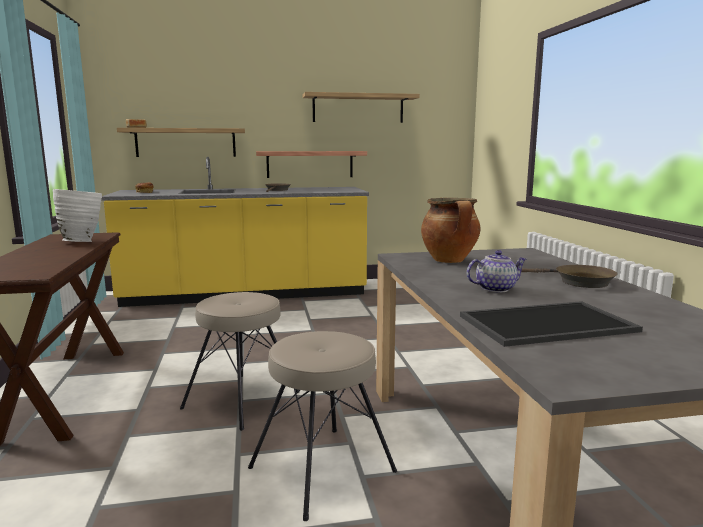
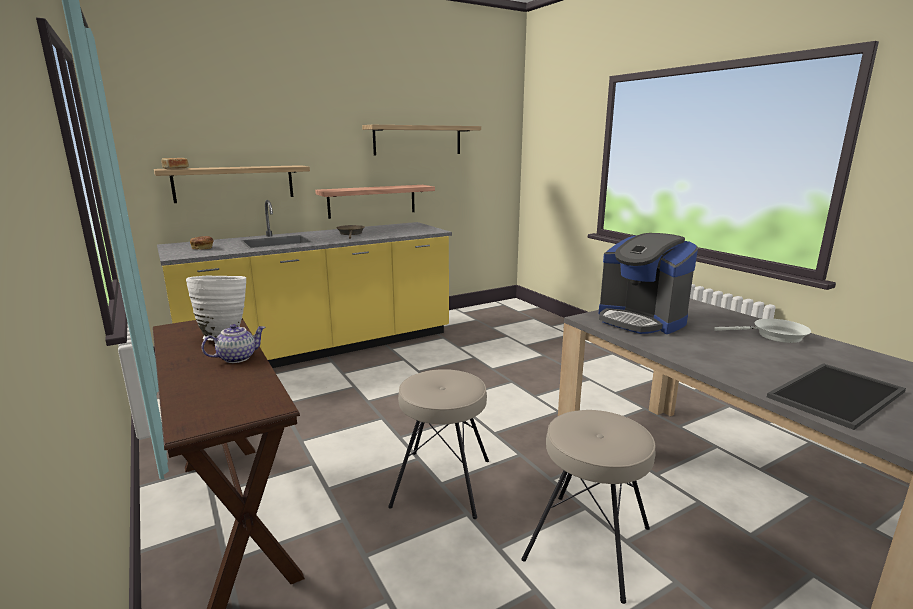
camera: 20 degrees left, 5 degrees up
(450, 261) = (640, 320): cooking pot -> coffee machine
(495, 288) = (733, 354): teapot -> teapot (237, 358)
(578, 282) = (774, 336): brown frying pan -> white frying pan

